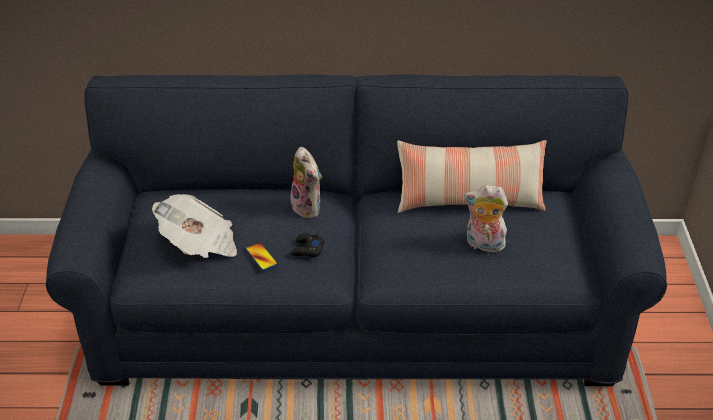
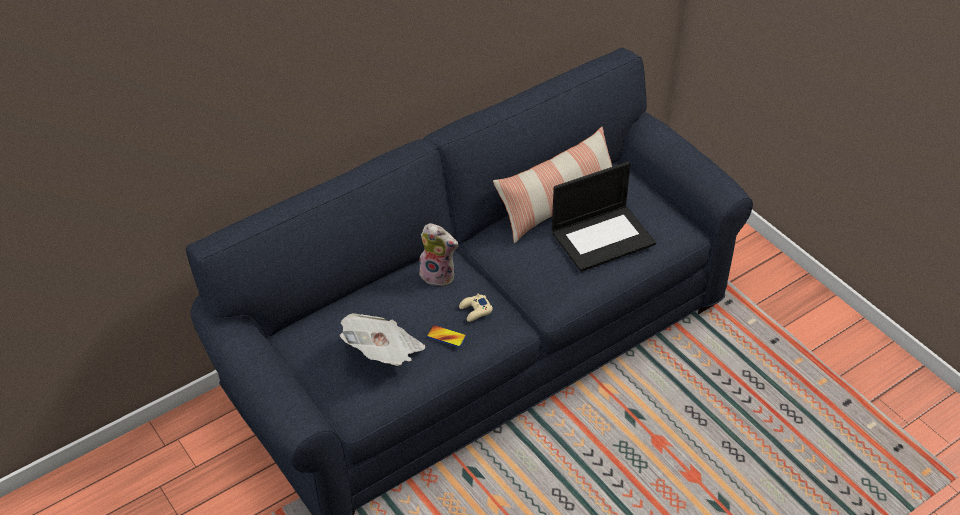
camera: 35 degrees left, 5 degrees up
(307, 249) = (475, 310): black game controller -> beige game controller
(483, 245) = (603, 237): plush toy -> laptop

